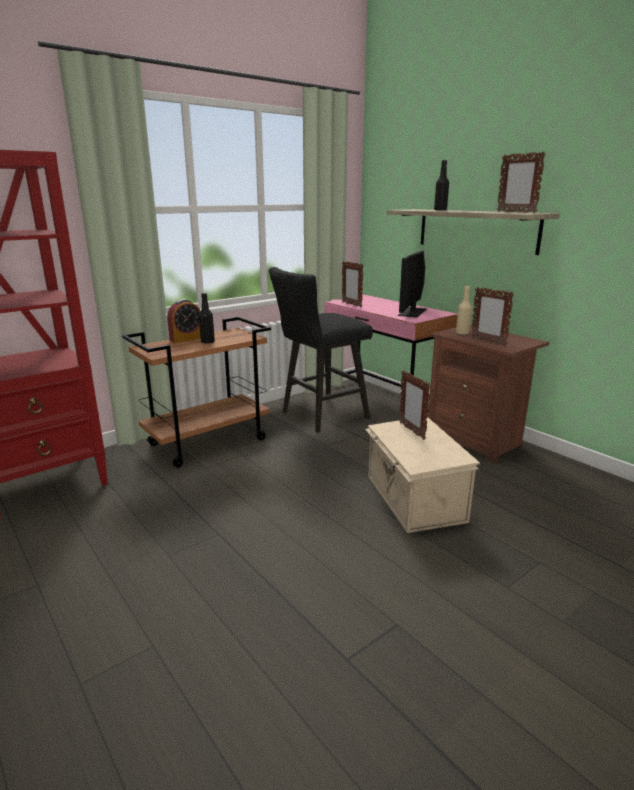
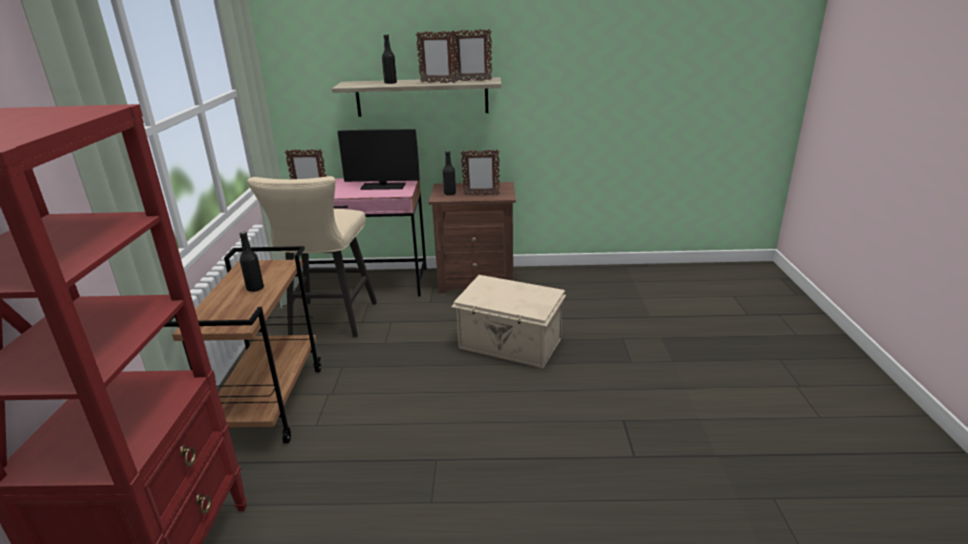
camera: 50 degrees left, 5 degrees up
(186, 339) = (219, 295): alarm clock -> none
(319, 416) = (330, 322): black stool -> beige stool
(411, 431) = (491, 290): picture frame -> picture frame (438, 83)
(412, 312) = (383, 186): monitor -> monitor turned 60 degrees counterclockwise
(462, 333) = (450, 194): beige bottle -> black bottle

